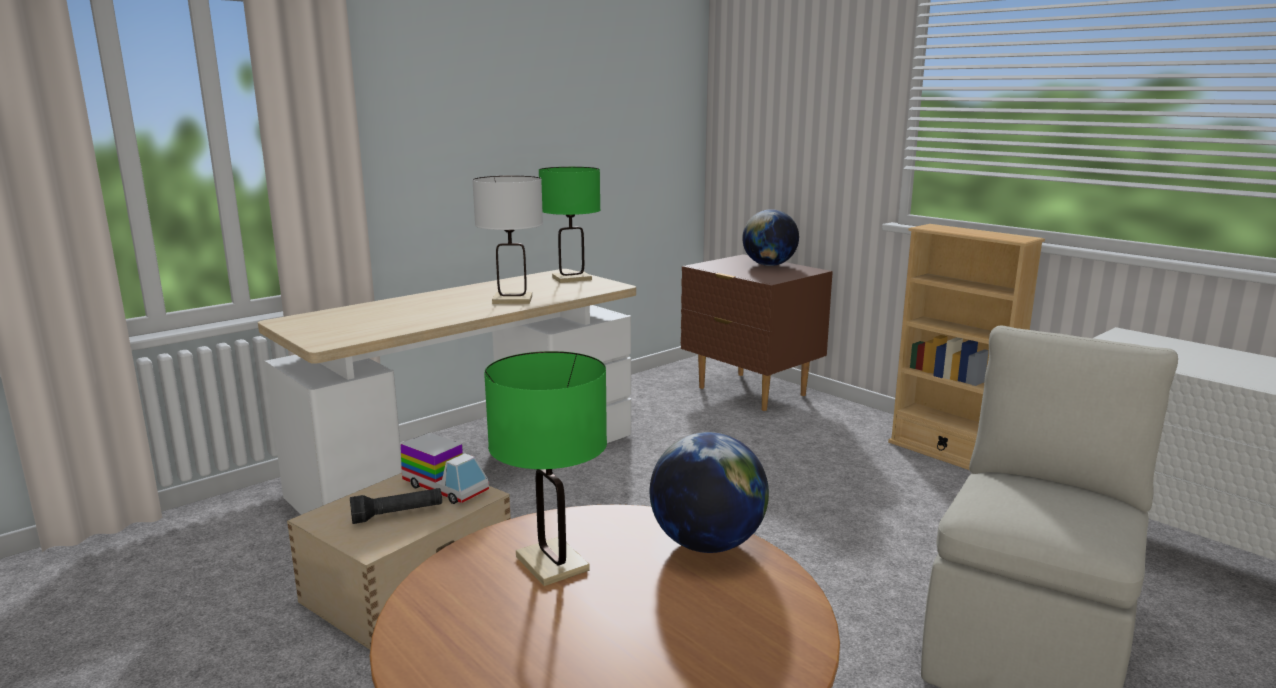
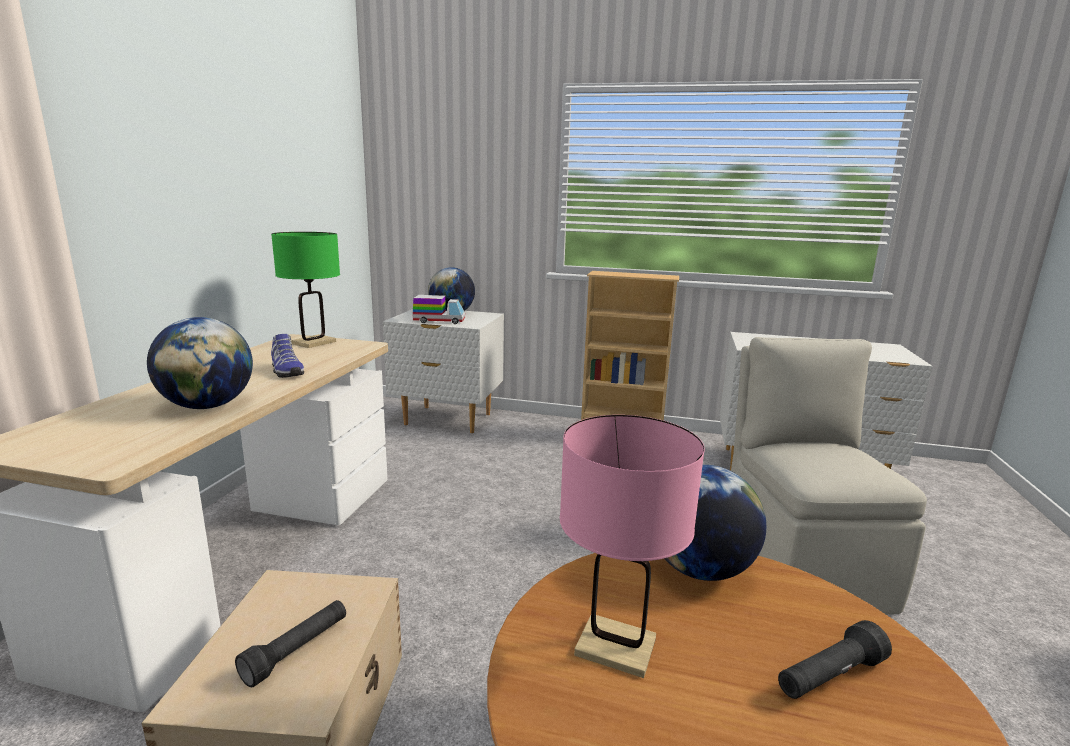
camera: 35 degrees left, 0 degrees up
(424, 317) = (208, 406): none -> globe
(445, 488) = (320, 595): toy truck -> toy truck (439, 321)
(512, 300) = (286, 371): white table lamp -> shoe
(552, 563) = (616, 647): green table lamp -> pink table lamp
(692, 644) = (829, 677): none -> black flashlight
(751, 392) = (447, 420): brown nightstand -> white nightstand

